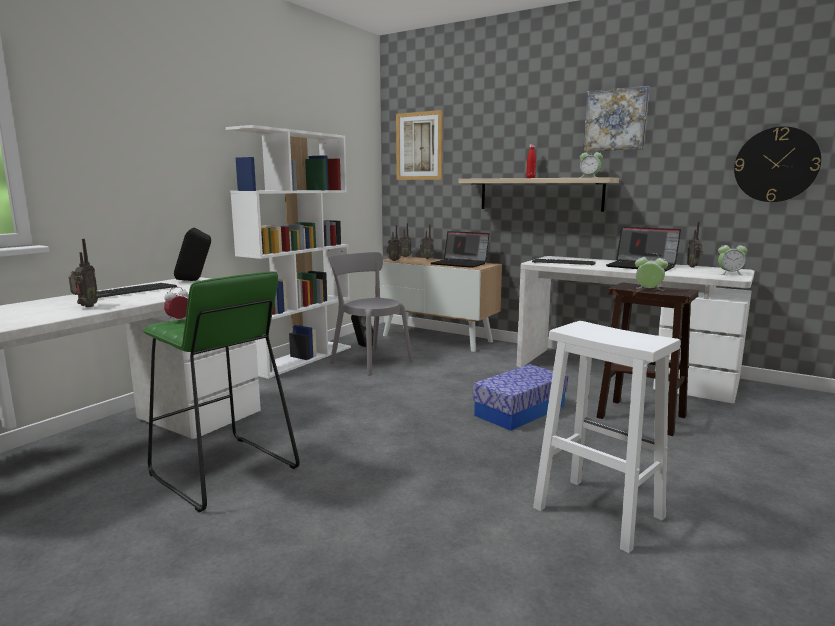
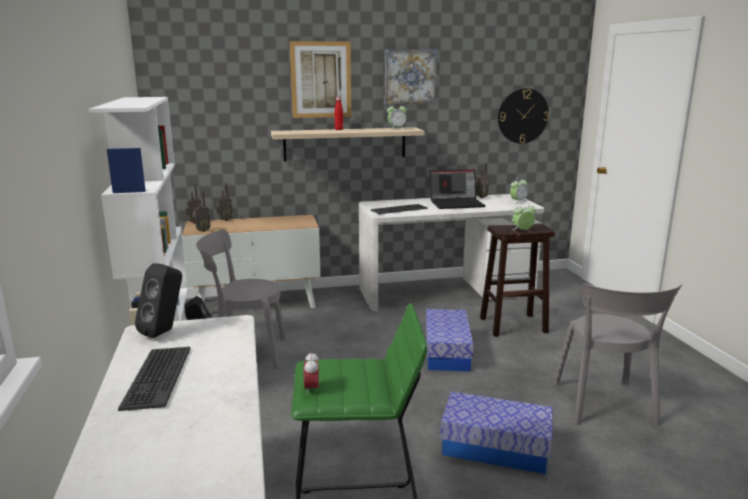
camera: 45 degrees left, 5 degrees up
(85, 307) = (207, 420): radio -> none
(409, 483) = (495, 447): none -> storage box
(419, 146) = (197, 94): picture -> picture (321, 80)
(460, 264) = (280, 222): laptop -> none
(596, 512) = (604, 405): white stool -> grey chair

